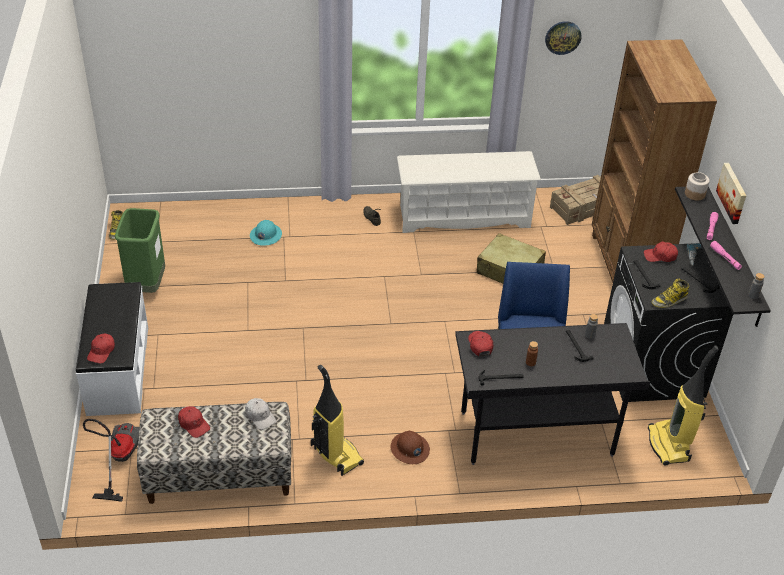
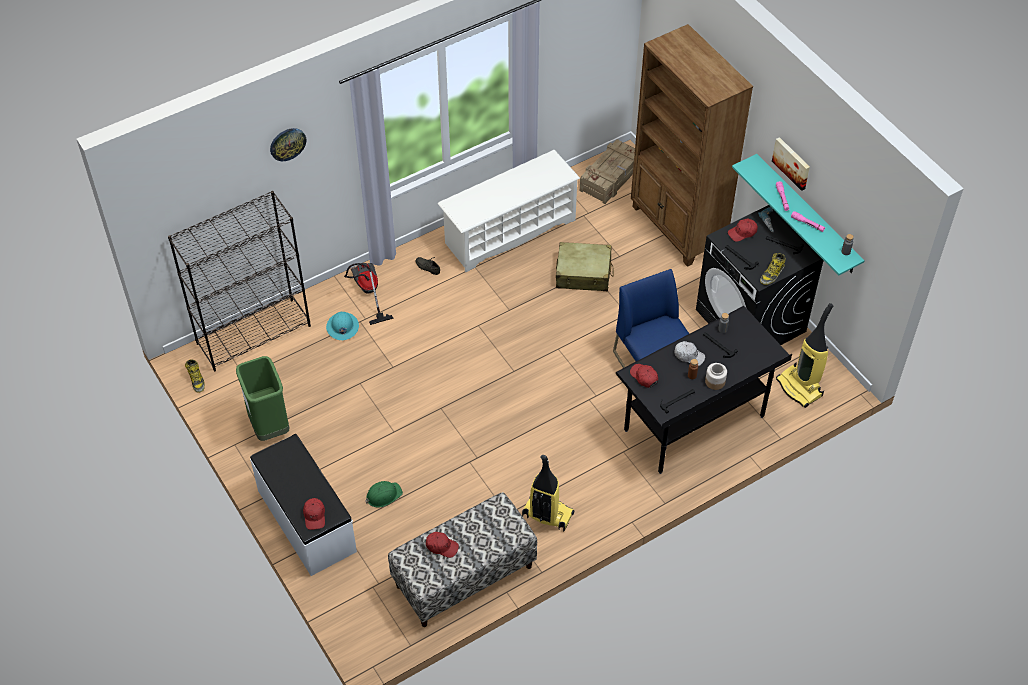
camera: 25 degrees left, 10 degrees up
(118, 459) = (369, 601): vacuum cleaner -> vacuum cleaner (367, 292)
(189, 215) = (254, 334): none -> black bookcase
(199, 377) = (383, 495): none -> green hard hat
(260, 416) = (491, 514): white cap -> white cap (689, 356)
(409, 449) = (603, 482): brown hard hat -> none
(563, 37) = (563, 41): wall clock -> wall clock (287, 144)
(694, 194) = (751, 167): jar -> jar (714, 381)
(733, 256) = (807, 215): black shelf -> turquoise shelf

